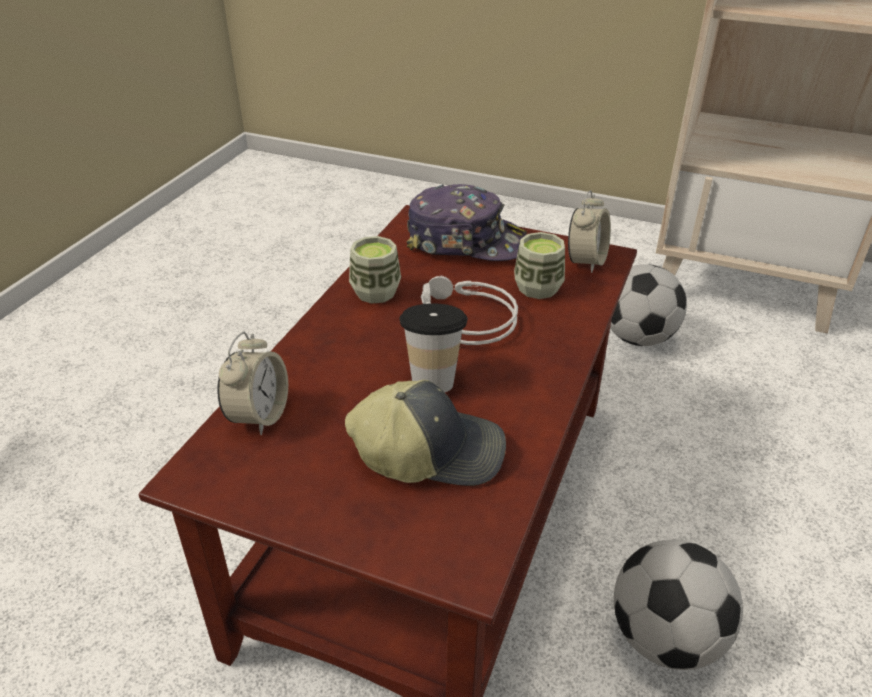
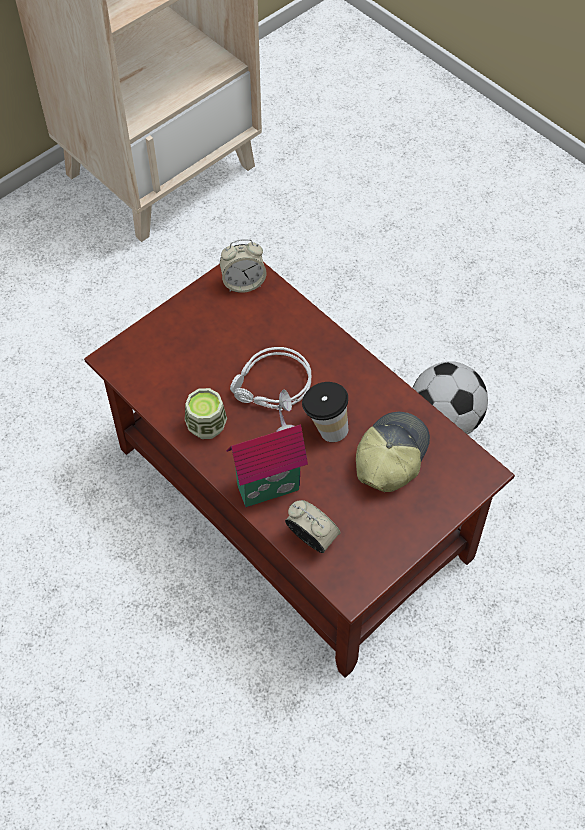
camera: 65 degrees left, 20 degrees up
(321, 357) = (267, 484): none -> toy house
(466, 242) = (171, 342): cap -> none
(538, 288) = (259, 326): cup -> none
(586, 261) = (243, 283): alarm clock -> alarm clock turned 120 degrees clockwise
(638, 337) = (185, 281): football -> none

